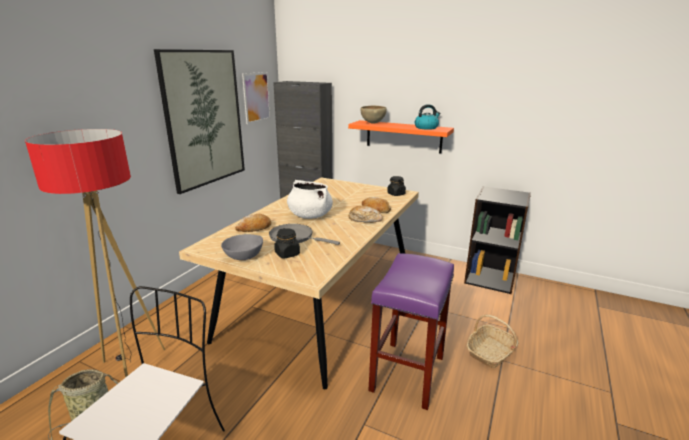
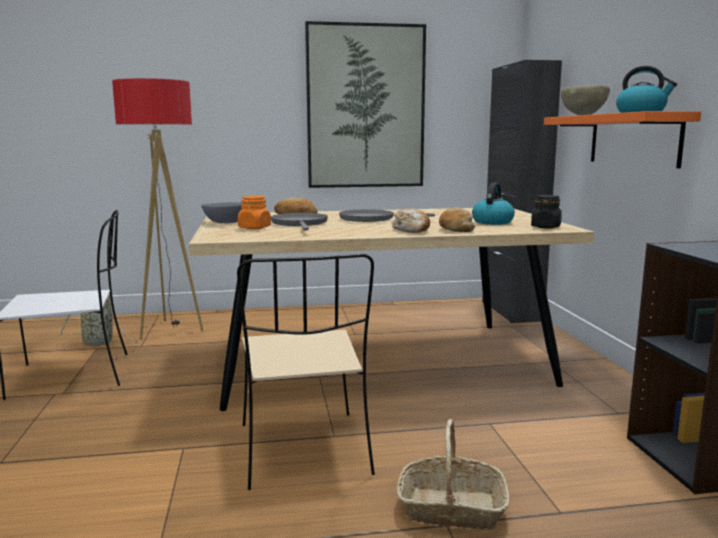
camera: 55 degrees right, 10 degrees down
(256, 97) = (468, 91): picture -> none
(287, 254) = (254, 228): black jar -> orange jar
(309, 215) = (371, 219): white cooking pot -> grey frying pan
(366, 197) = (492, 222): none -> kettle
(408, 374) = (304, 451): purple stool -> beige chair

